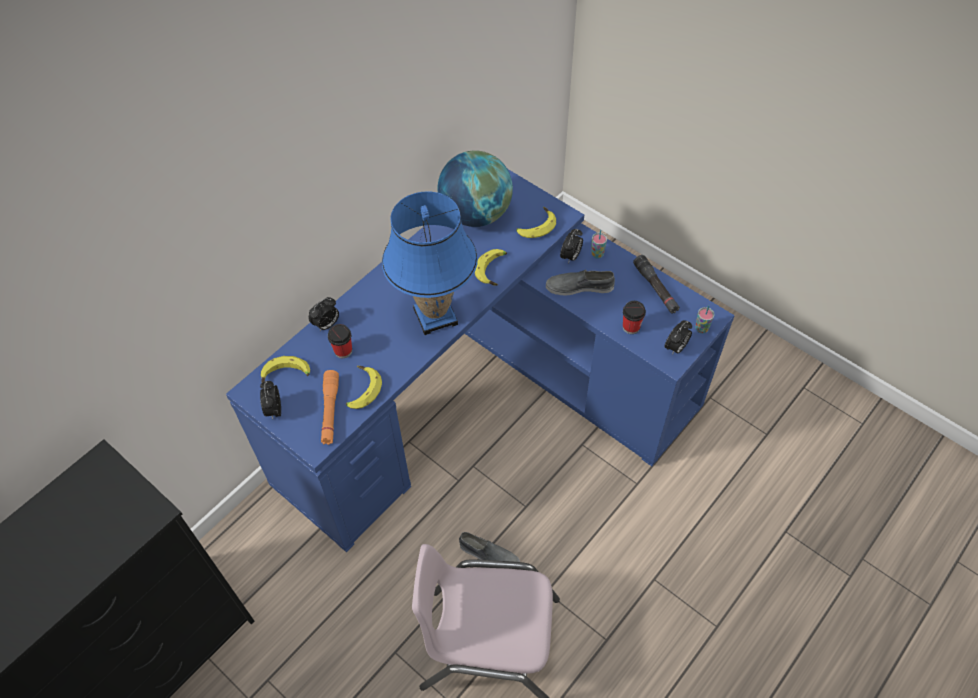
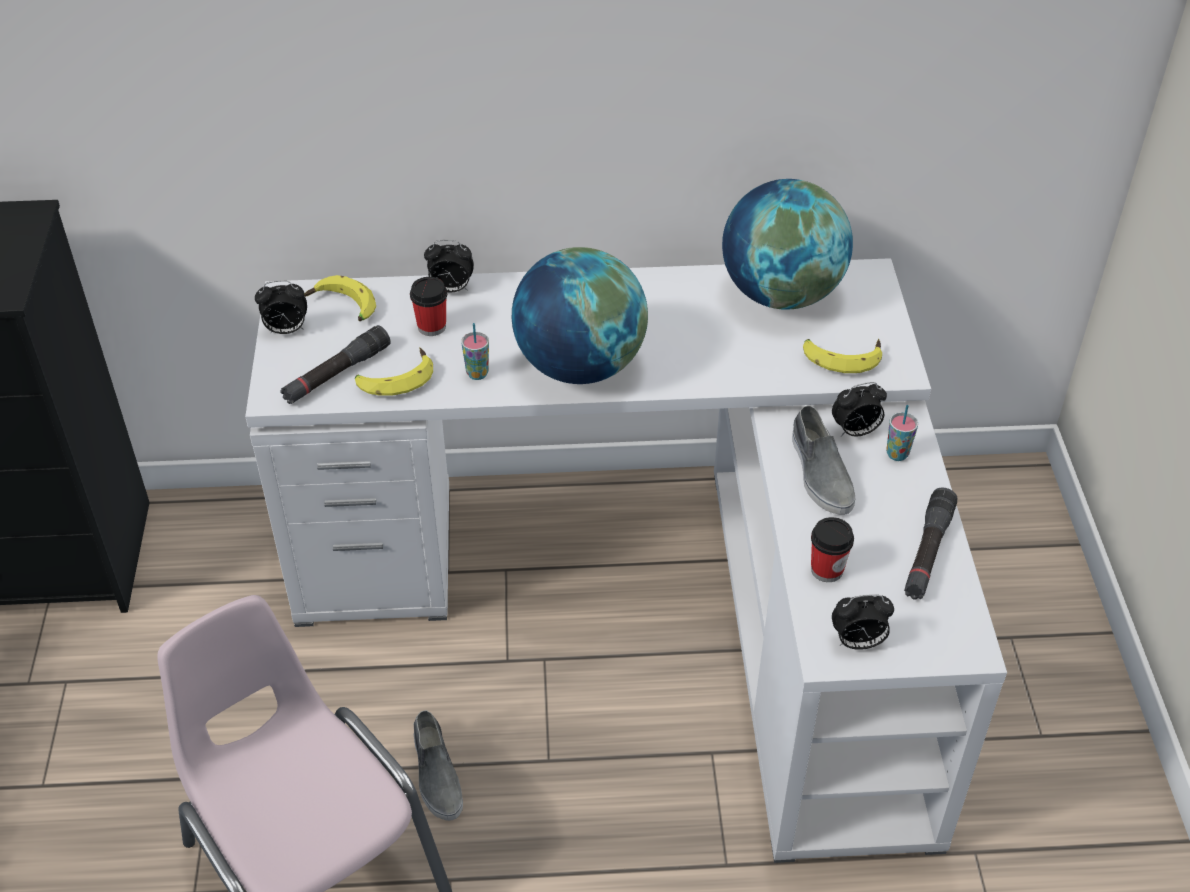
camera: 45 degrees right, 10 degrees down
(274, 410) = (286, 330): alarm clock -> alarm clock turned 135 degrees counterclockwise
(330, 411) = (336, 374): orange flashlight -> black flashlight
(435, 316) = (580, 365): blue table lamp -> globe
(484, 396) = (656, 594): blue desk -> white desk
(494, 270) = (719, 368): banana -> none
(579, 286) = (820, 472): grey shoe -> grey shoe turned 150 degrees counterclockwise
(701, 329) = (928, 649): cup -> cup (477, 374)

